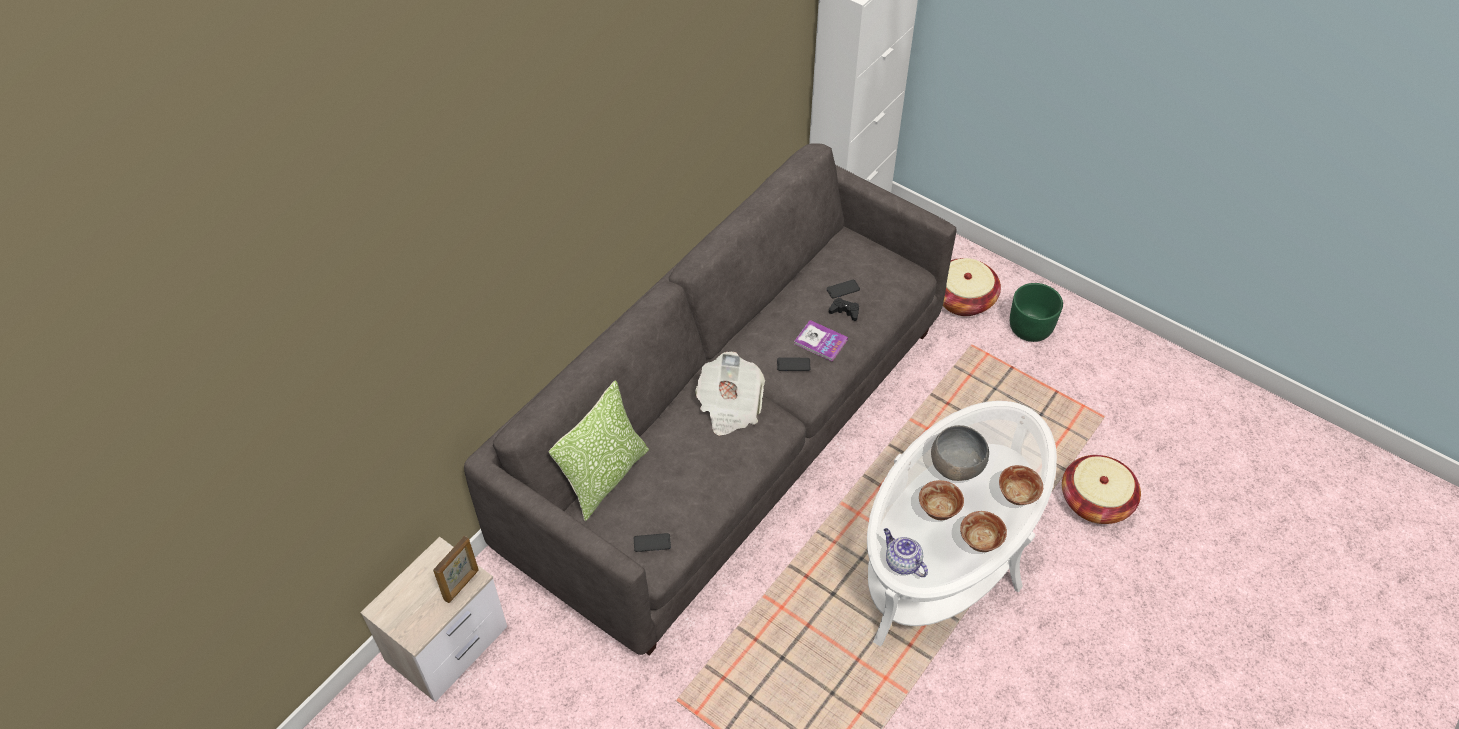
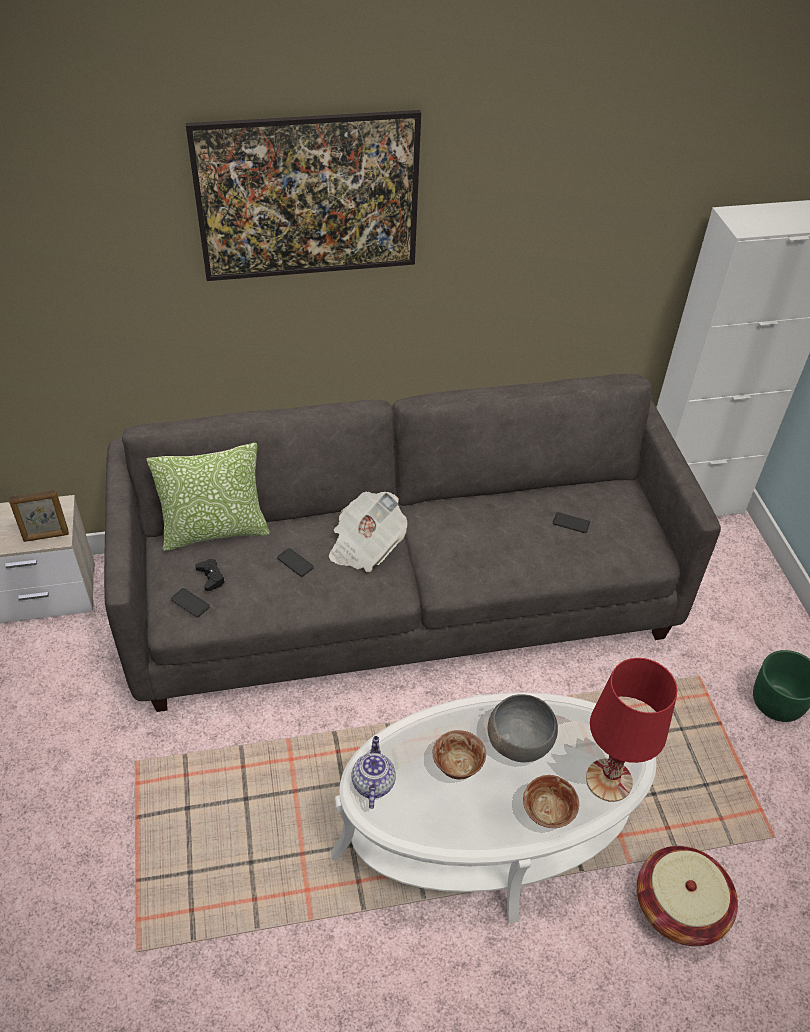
camera: 40 degrees right, 5 degrees down
(579, 181) = (310, 234): none -> picture
(793, 364) = (458, 551): phone -> phone (295, 562)
(820, 341) = (502, 550): book -> none
(844, 311) = (552, 541): black game controller -> black game controller (211, 577)
(963, 299) = (732, 634): basket -> none
(980, 542) = (464, 825): bowl -> none
(1028, 447) = (609, 780): none -> red table lamp

